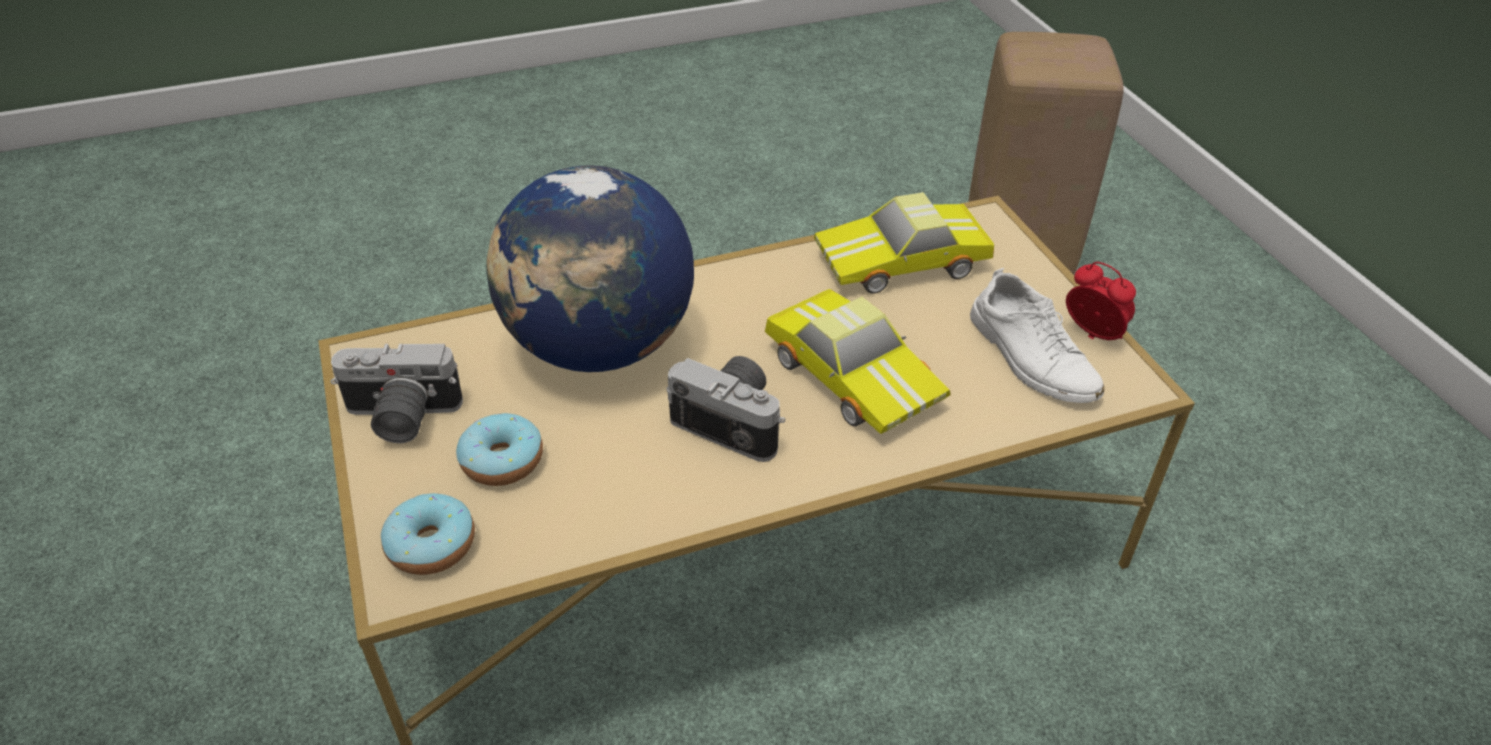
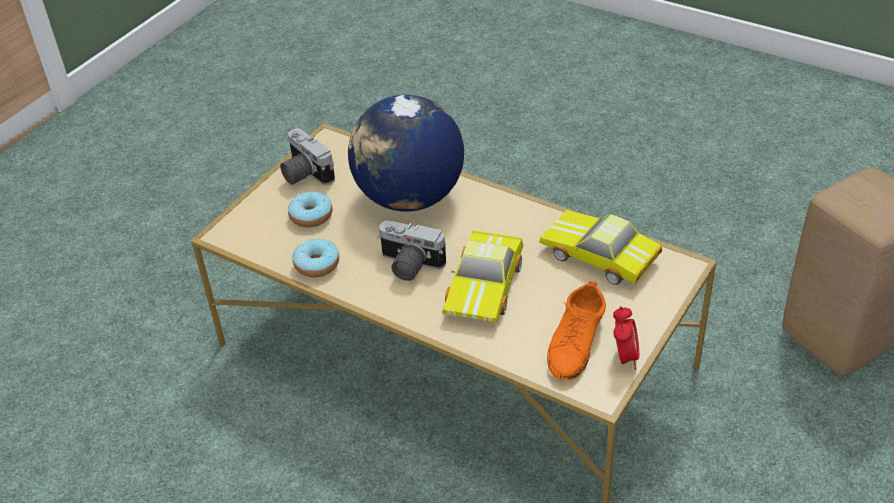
camera: 55 degrees right, 0 degrees up
(431, 545) = (249, 228): donut -> donut (317, 264)
(735, 421) = (408, 266): camera -> camera turned 120 degrees clockwise
(1031, 357) = (576, 342): white shoe -> orange shoe

